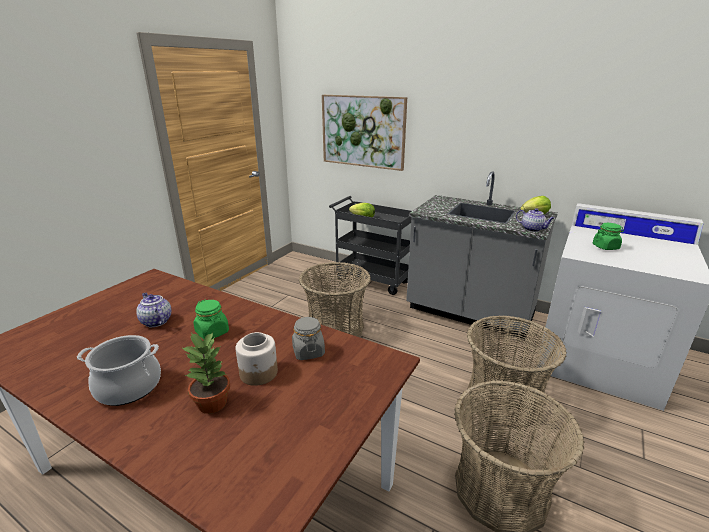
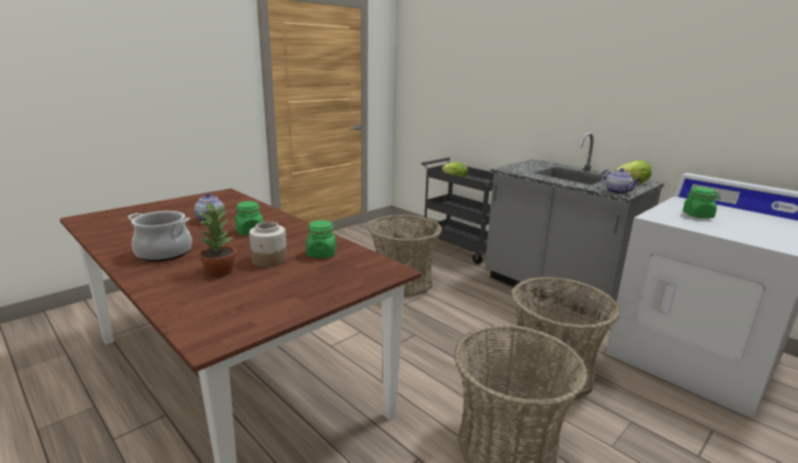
camera: 15 degrees right, 5 degrees down
(308, 351) = (321, 254): grey jar -> green jar
(363, 131) = (466, 90): picture -> none

